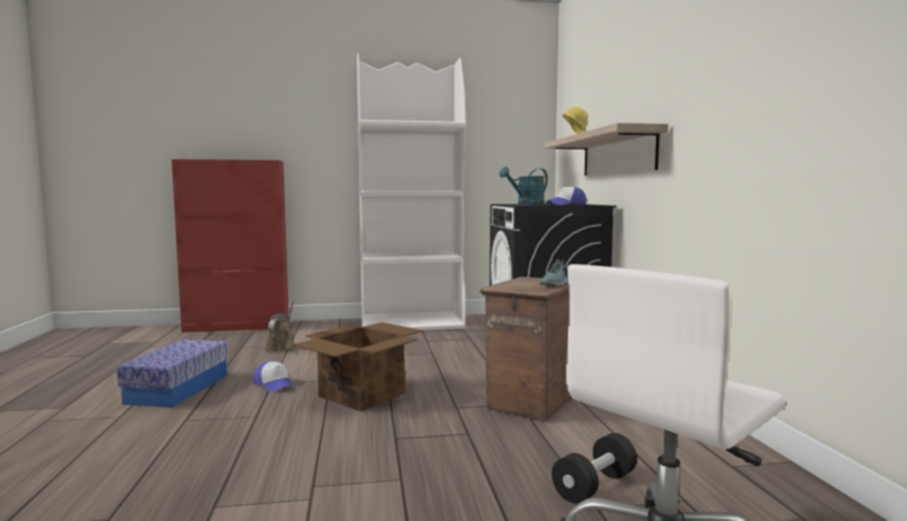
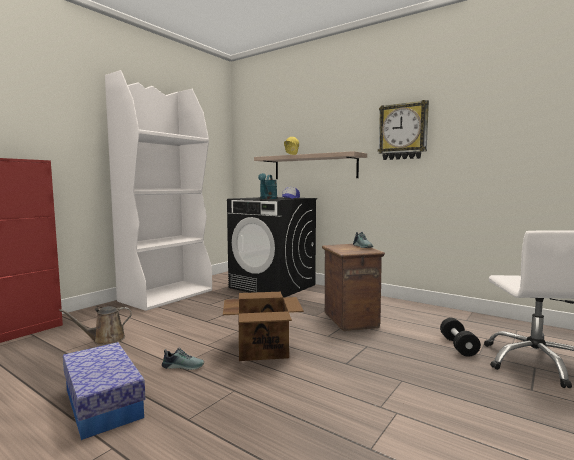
camera: 45 degrees left, 0 degrees up
(274, 384) = (183, 366): cap -> shoe
(281, 347) = (105, 340): brown watering can -> brown watering can turned 75 degrees counterclockwise
(709, 76) = (403, 131): none -> wall clock

